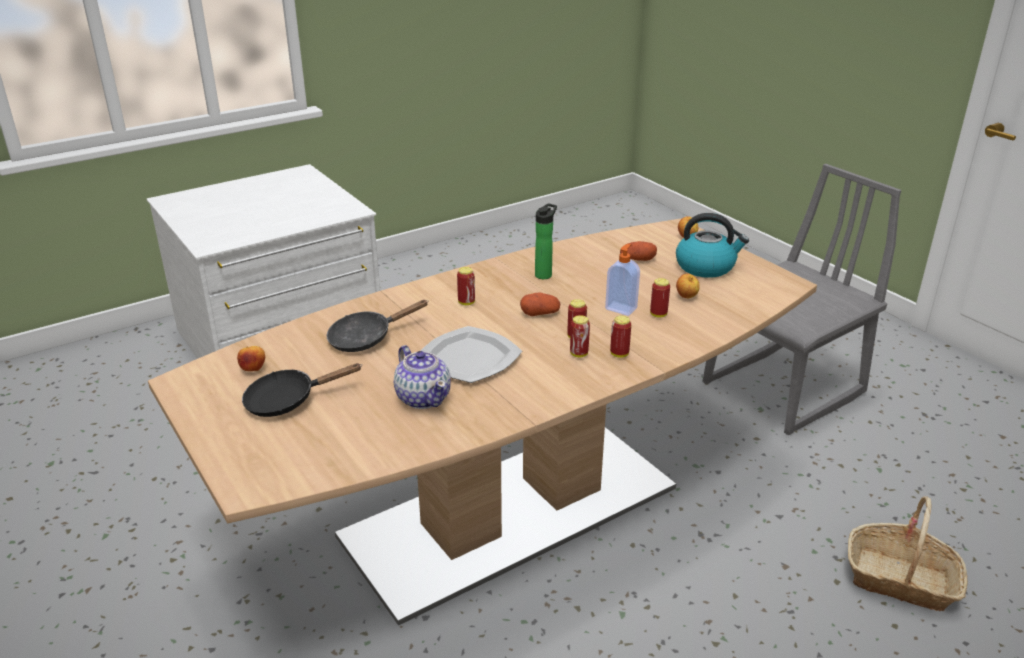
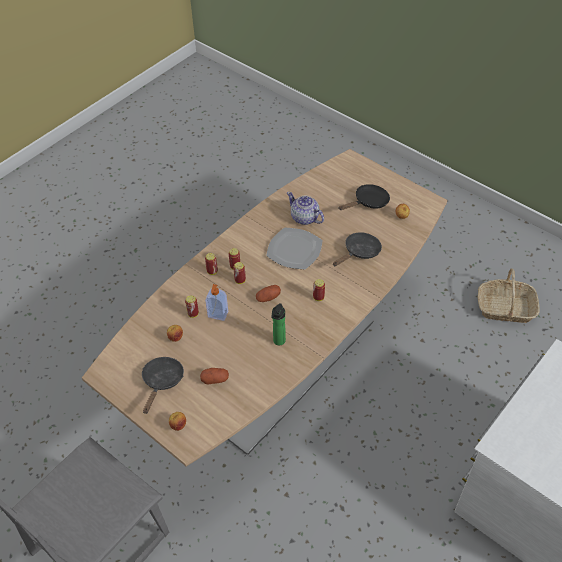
camera: 165 degrees right, 20 degrees up
(706, 267) = (162, 381): kettle -> black frying pan
(901, 579) = (58, 370): basket -> basket (505, 308)

